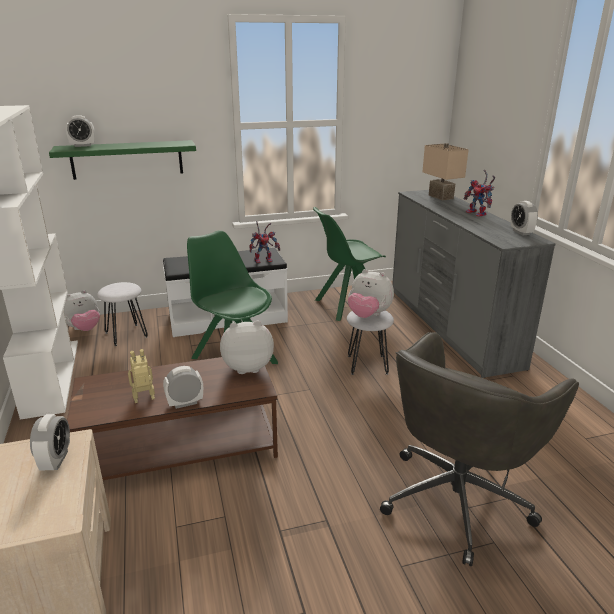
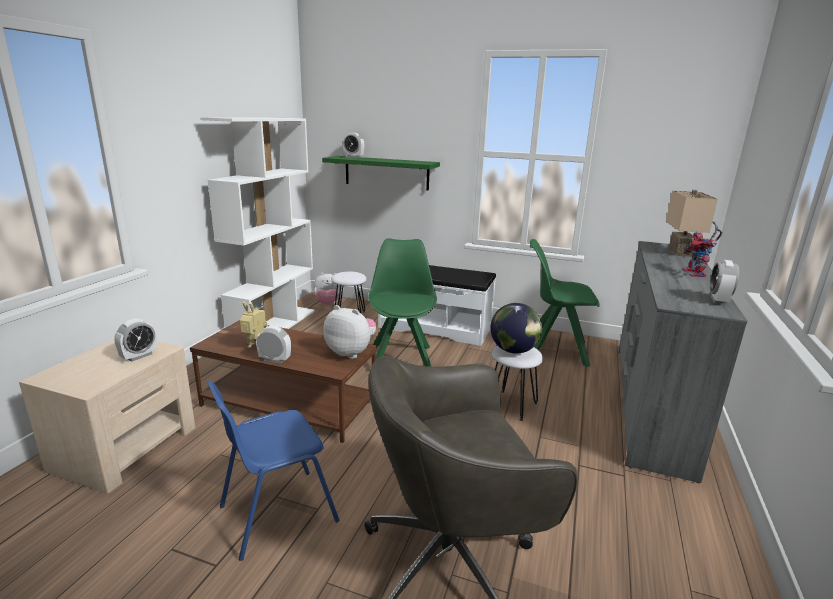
camera: 35 degrees right, 5 degrees down
(264, 260) = (470, 279): toy robot -> none
(298, 543) = (276, 513): none -> blue chair
(368, 315) = (513, 350): plush toy -> globe

